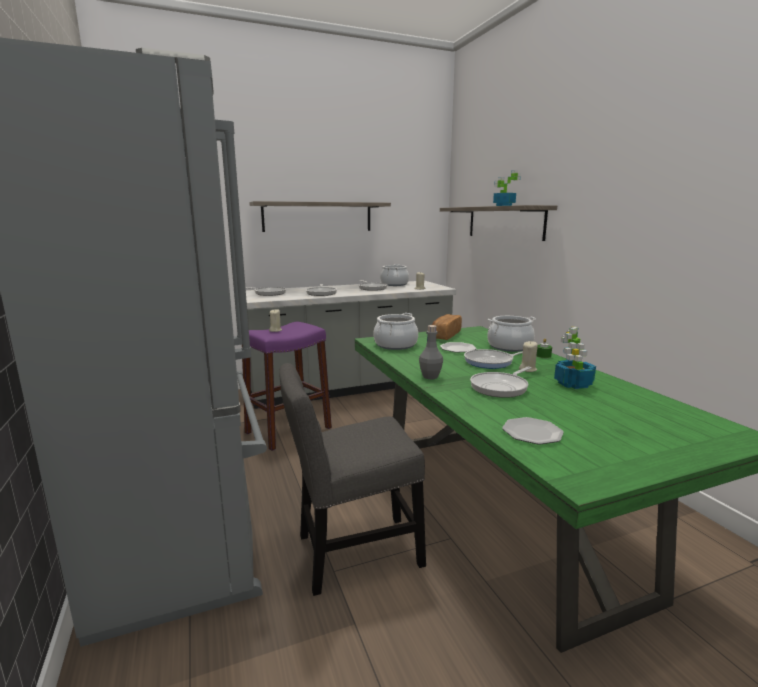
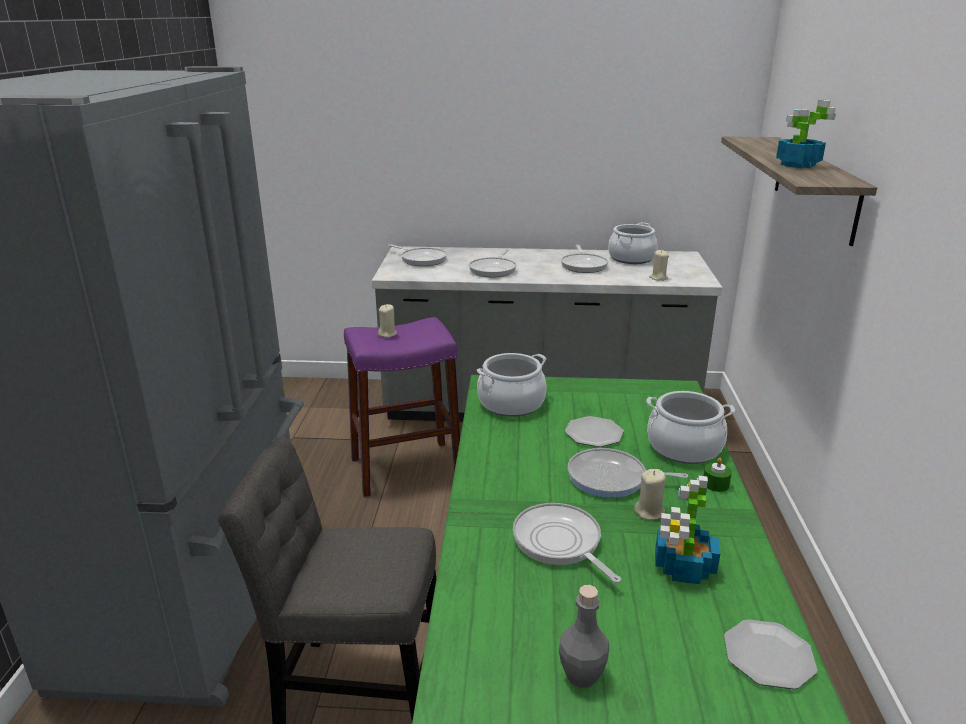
camera: 25 degrees right, 10 degrees up
(317, 217) = (516, 140): shelf -> none
(430, 377) = (484, 490): grey bottle -> grey bottle (581, 675)
(445, 335) = (610, 395): bread -> none
(501, 387) = (560, 543): frying pan -> frying pan turned 75 degrees clockwise
(532, 433) = (494, 655): plate -> plate (769, 656)

